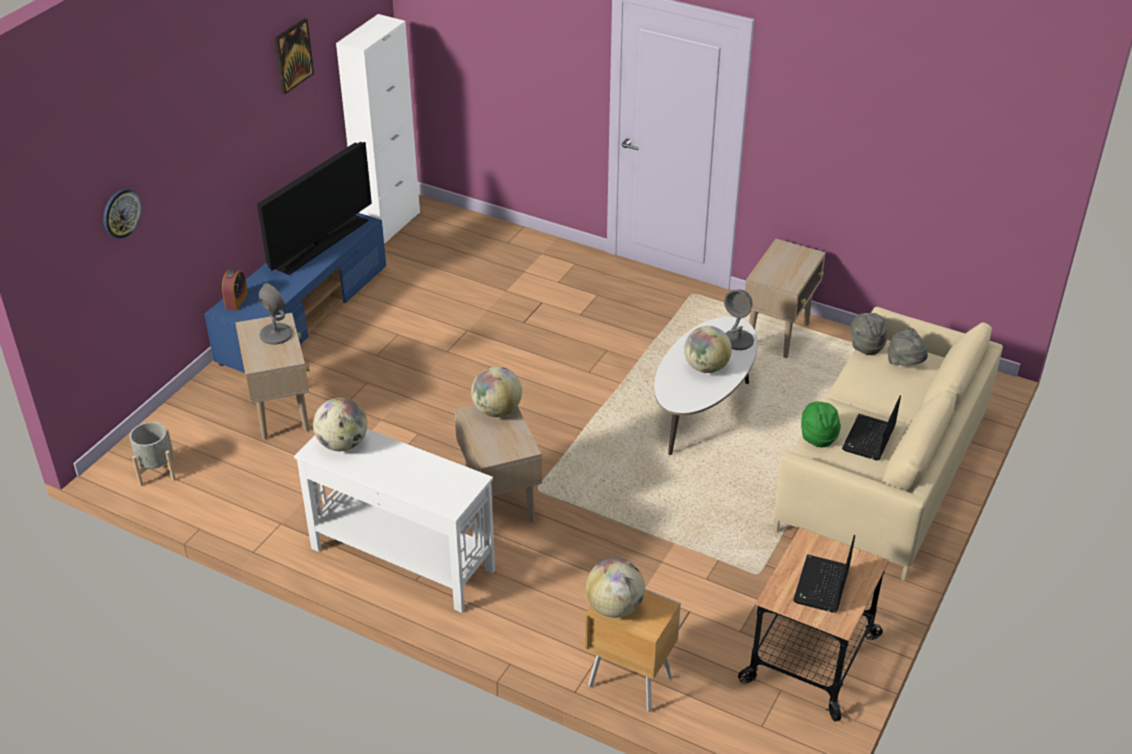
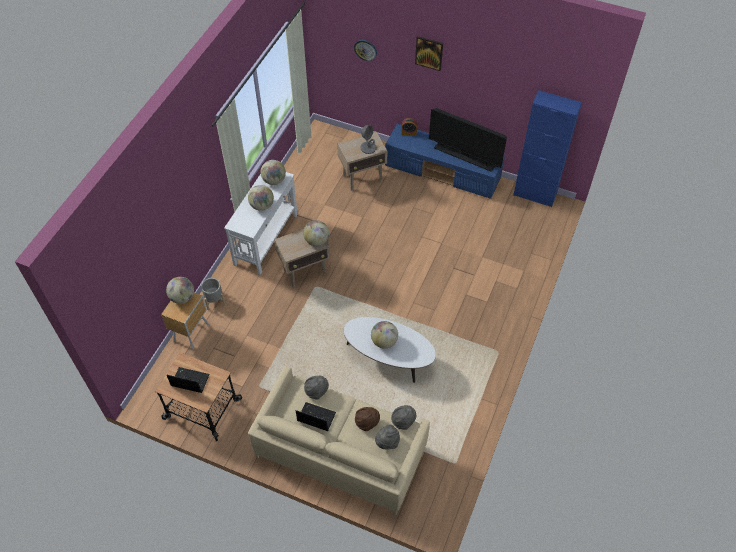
camera: 85 degrees right, 15 degrees up
(157, 471) = (318, 143): grey planter -> grey planter (214, 300)
(293, 55) = (503, 72): picture -> picture (429, 53)
(389, 225) = (534, 195): white cabinet -> blue cabinet
(408, 463) = (262, 206): none -> globe
(738, 340) = (411, 357): grey table lamp -> none
(778, 335) = (464, 399): beige side table -> none
(818, 436) = (316, 391): green hat -> grey hat
(872, 383) = (367, 422): none -> brown hat

